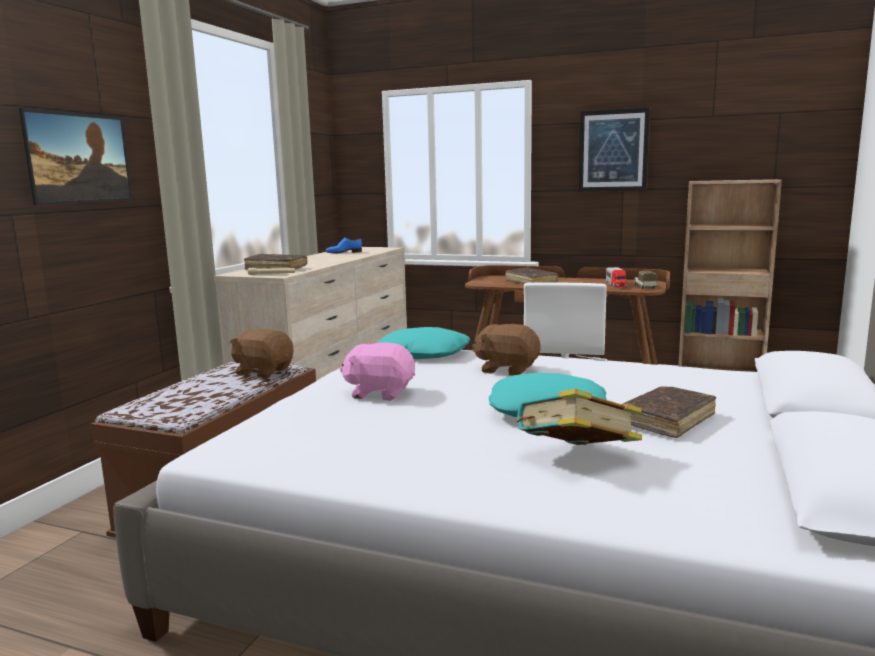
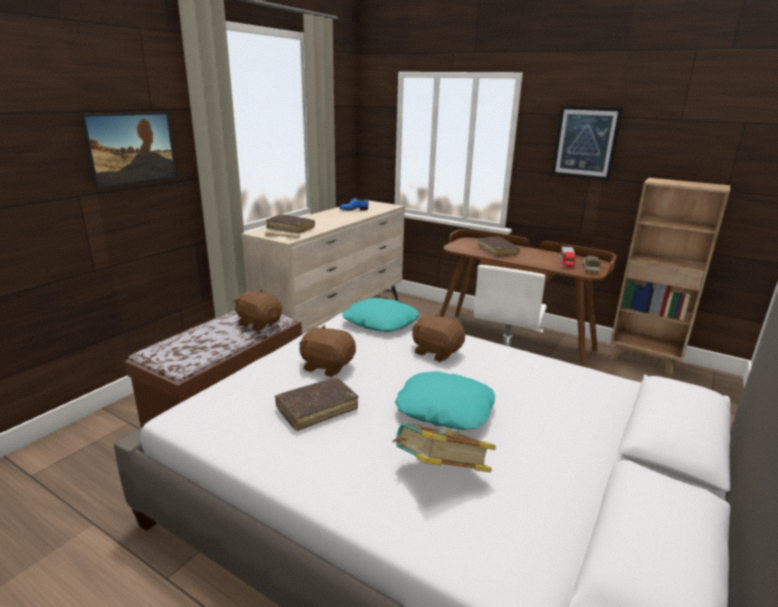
camera: 10 degrees right, 10 degrees up
(380, 393) = (327, 366): pink plush toy -> brown plush toy
(667, 420) = (536, 437): brown book -> brown book (317, 409)

